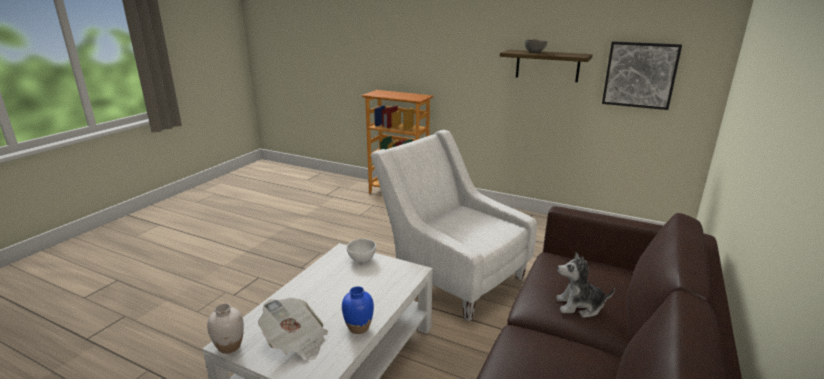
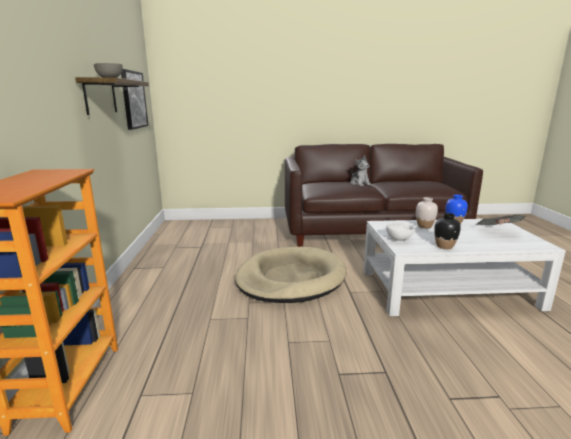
camera: 120 degrees left, 5 degrees down
(230, 346) = (544, 244): white vase -> white vase (424, 226)
(318, 273) = (444, 246): none -> black vase
(452, 276) = (291, 279): white armchair -> beige dog bed

